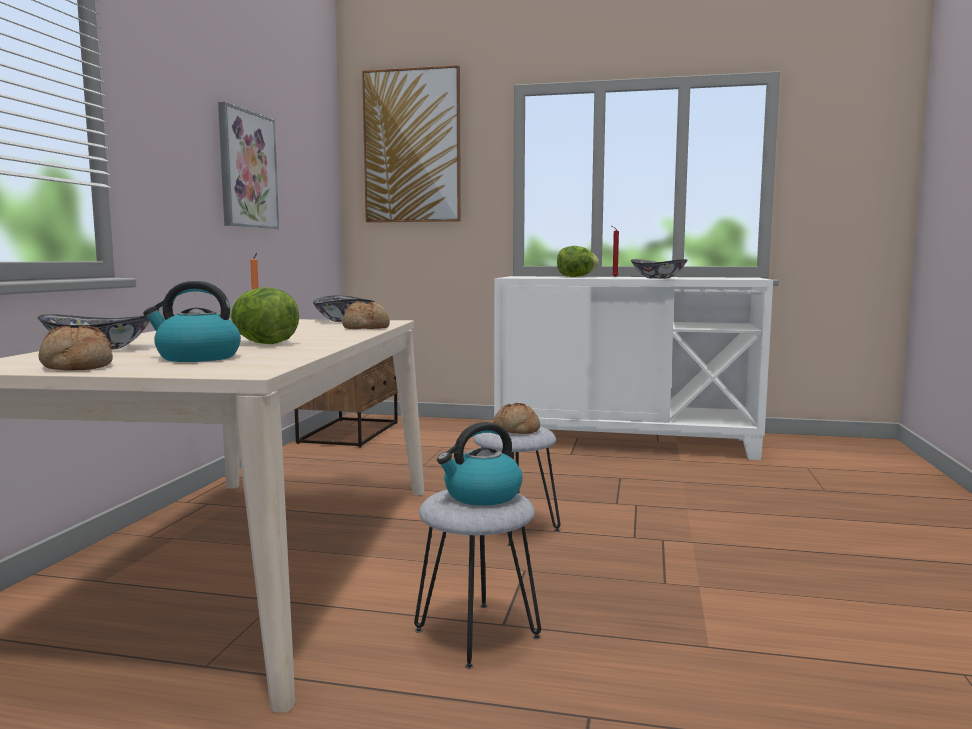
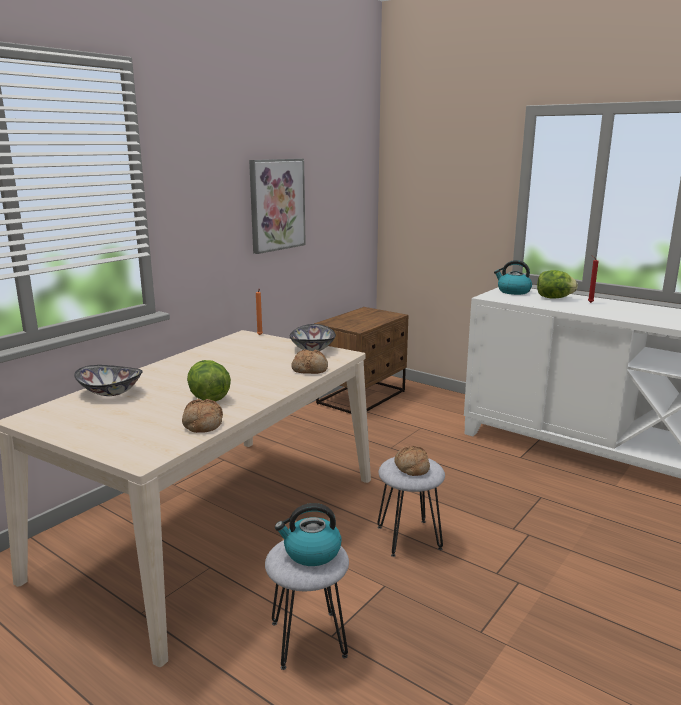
camera: 25 degrees right, 10 degrees up
(75, 367) = (68, 428): bread -> bread (202, 424)
(197, 357) = (143, 423): kettle -> kettle (513, 291)
(412, 146) = (435, 159): picture -> none
(658, 278) = (623, 315): bowl -> none

